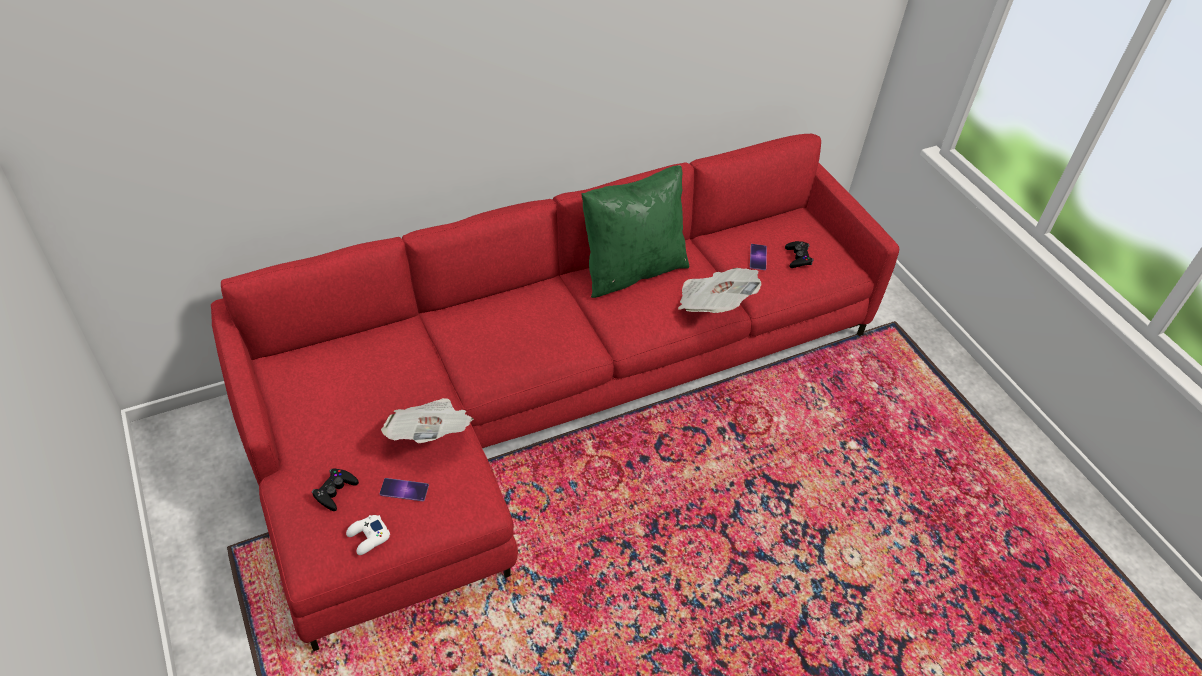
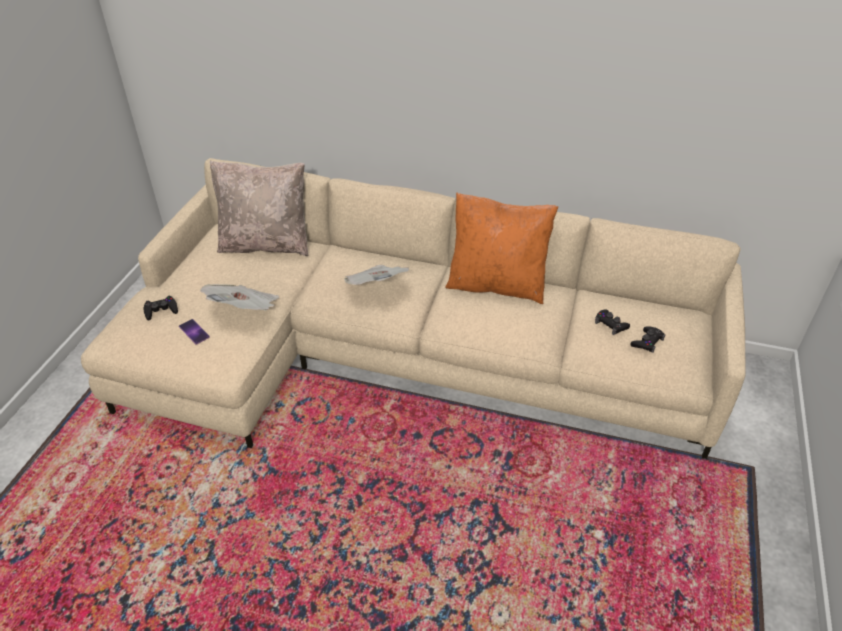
camera: 45 degrees right, 5 degrees down
(355, 350) = (266, 244): none -> beige pillow
(368, 537) = (146, 345): white game controller -> none
(547, 395) = (399, 357): red sofa -> beige sofa
(631, 270) = (496, 285): green pillow -> orange pillow
(714, 304) = (531, 337): newspaper -> newspaper (376, 288)
(758, 257) = (610, 324): phone -> black game controller

